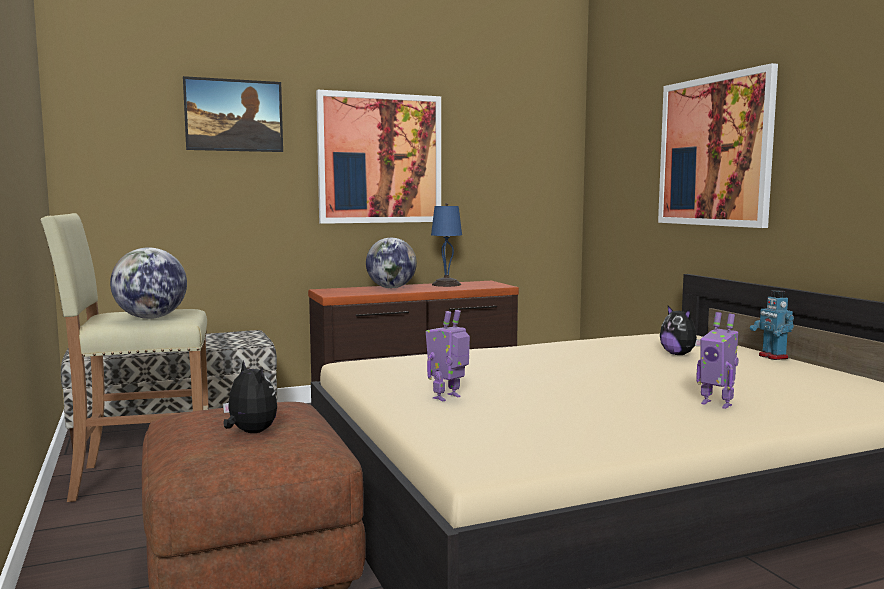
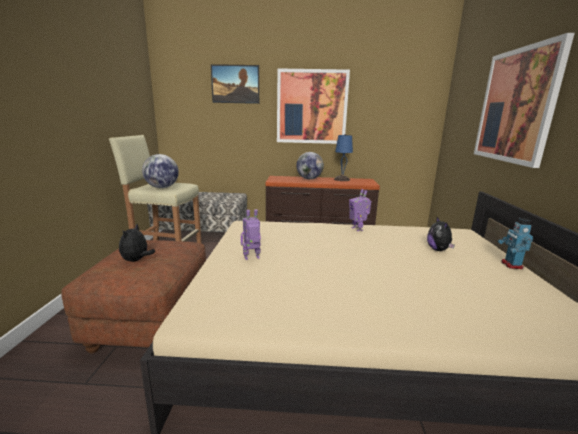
camera: 25 degrees right, 10 degrees up
(250, 432) = (136, 260): plush toy -> plush toy turned 150 degrees counterclockwise
(717, 404) = (409, 302): toy robot -> toy robot (357, 229)

